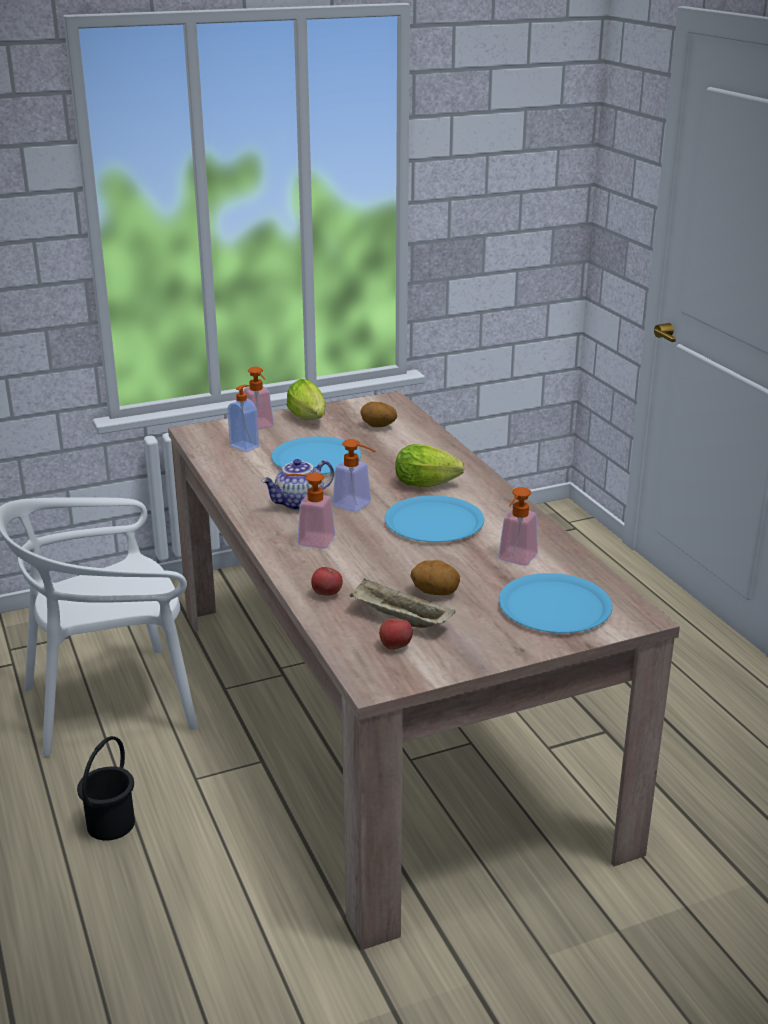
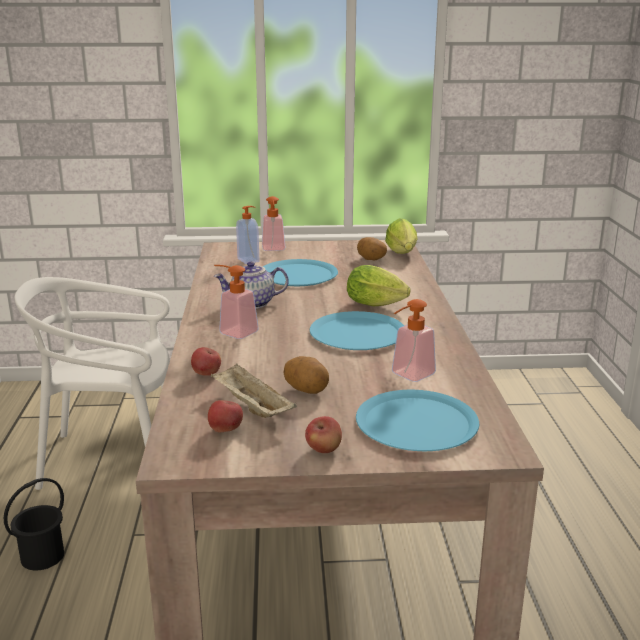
camera: 20 degrees right, 5 degrees down
(309, 419) = (318, 249): lettuce -> lettuce (402, 254)
(357, 506) = (299, 312): soap dispenser -> none
(496, 647) = (324, 450): none -> apple

